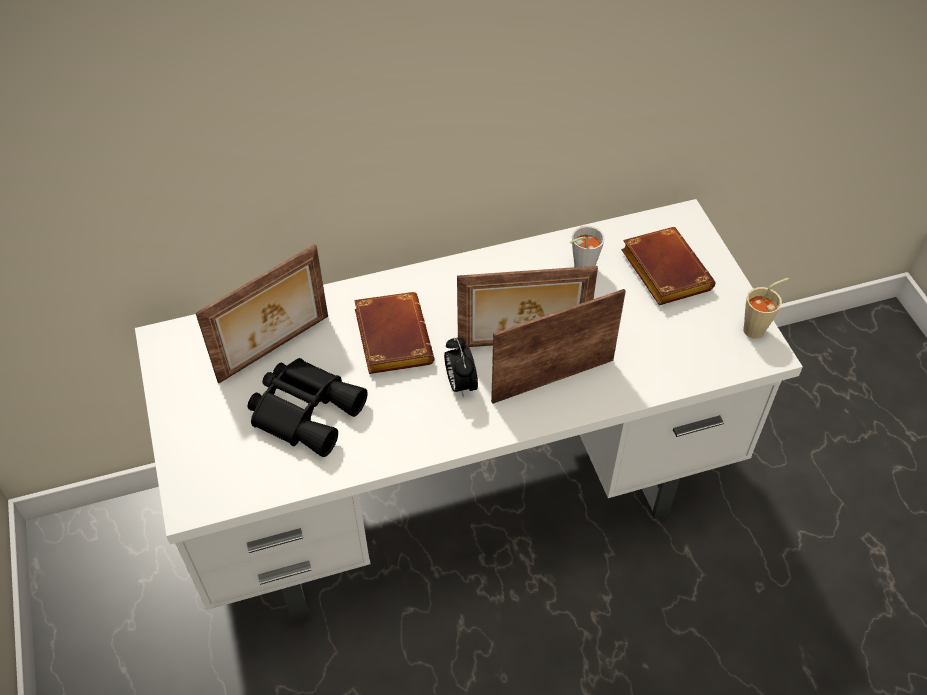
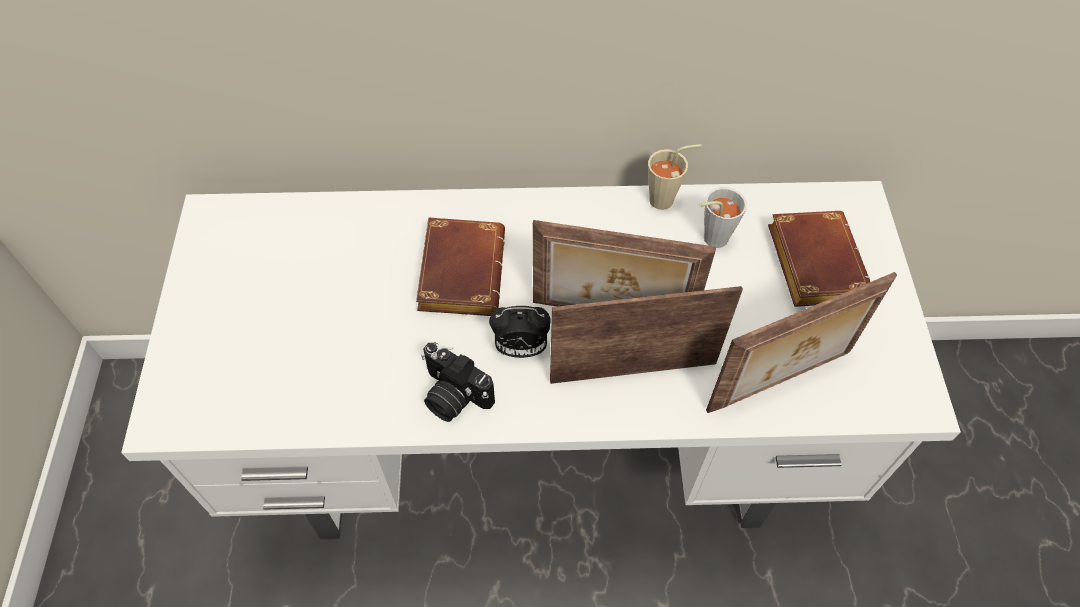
camera: 15 degrees right, 5 degrees up
(275, 349) = (325, 255): picture frame -> picture frame (781, 382)
(306, 409) = (333, 337): black binoculars -> none
(419, 430) = (452, 396): none -> camera
(460, 384) = (520, 349): alarm clock -> alarm clock turned 90 degrees counterclockwise
(758, 328) = (915, 366): beige cup -> beige cup (667, 199)

